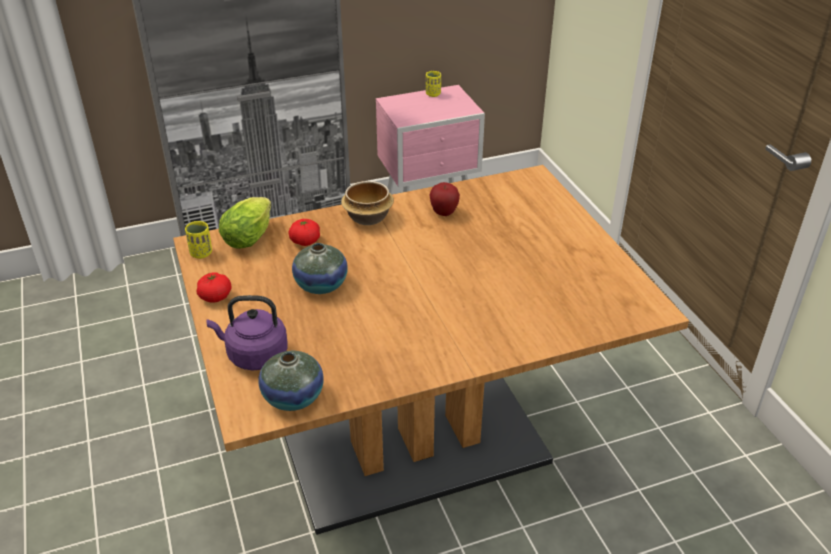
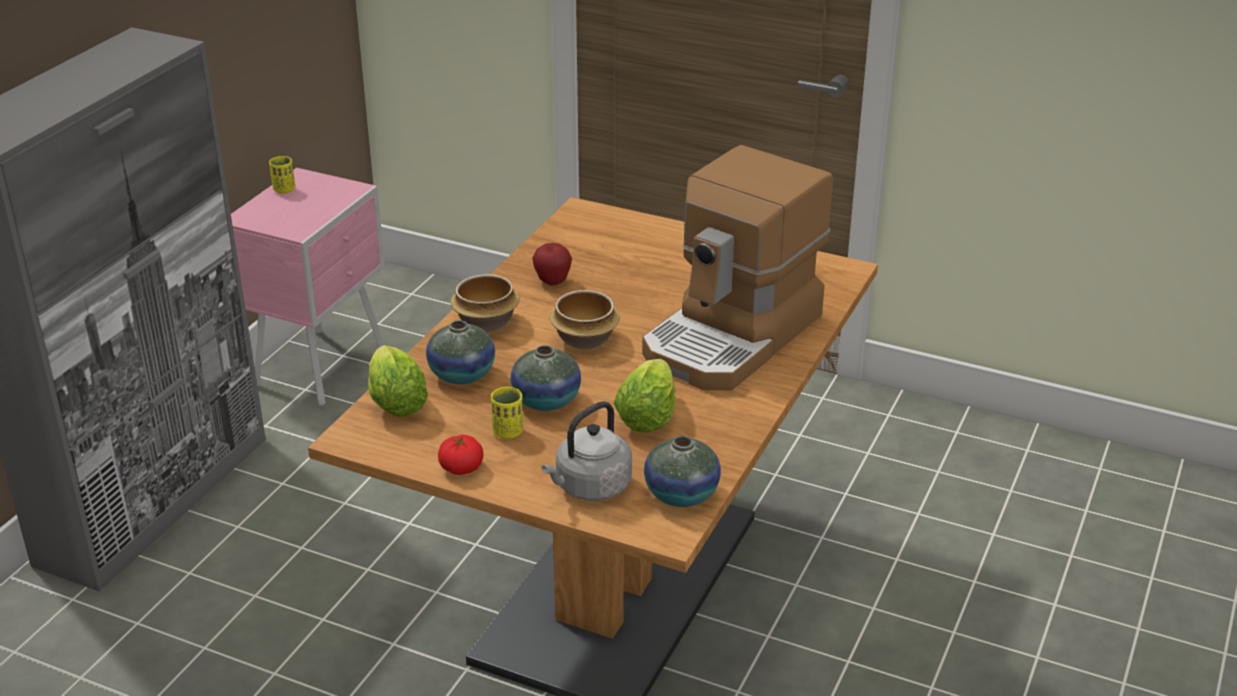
camera: 45 degrees left, 5 degrees down
(201, 253) = (371, 442): yellow cup -> yellow cup (508, 432)
(254, 355) = (590, 487): purple kettle -> grey kettle
(305, 241) = (462, 374): tomato -> vase
(360, 331) = (649, 414): none -> lettuce
(405, 259) = (585, 338): none -> bowl
(496, 313) = (734, 337): none -> coffee machine

